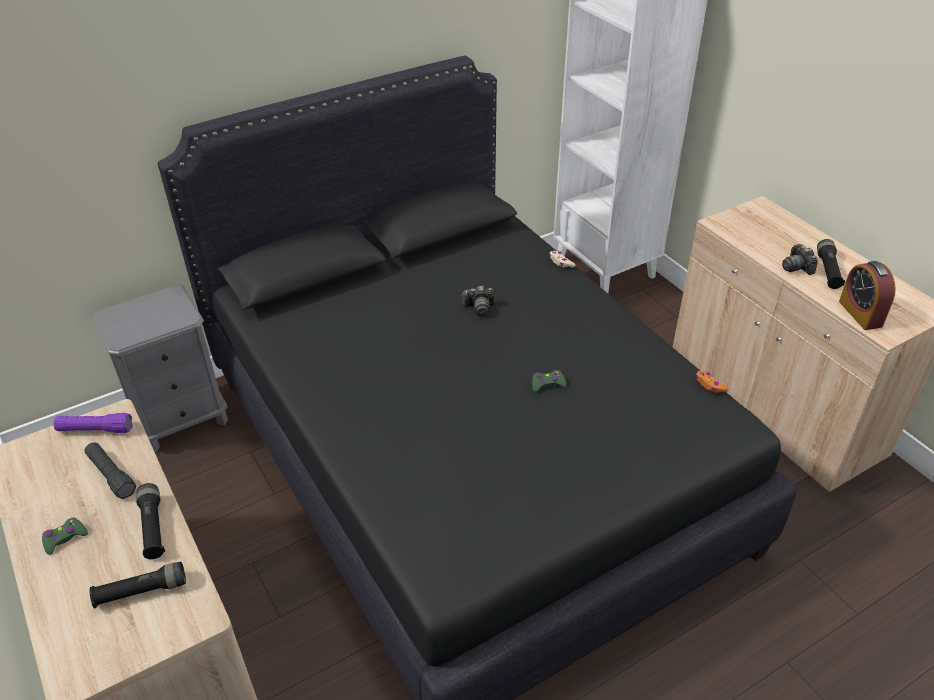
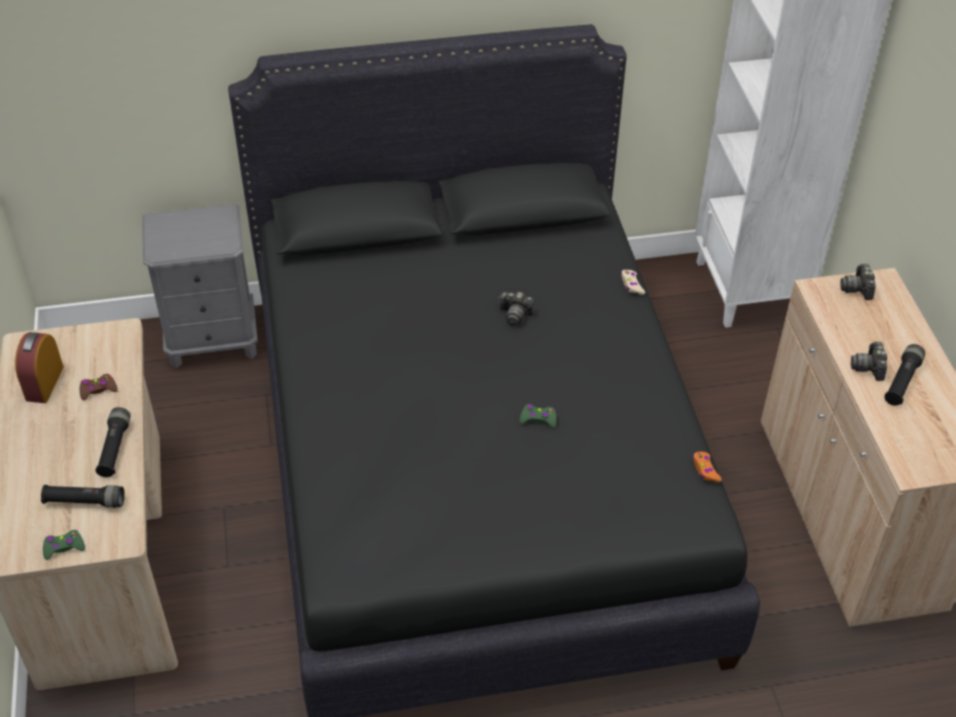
camera: 20 degrees right, 5 degrees up
(65, 538) = (41, 435): green game controller -> green game controller (64, 547)
(95, 430) = (100, 341): purple flashlight -> none
(111, 475) = (98, 390): black flashlight -> brown game controller
(747, 215) = (858, 288): none -> camera
(860, 313) = (900, 441): alarm clock -> alarm clock (44, 383)

